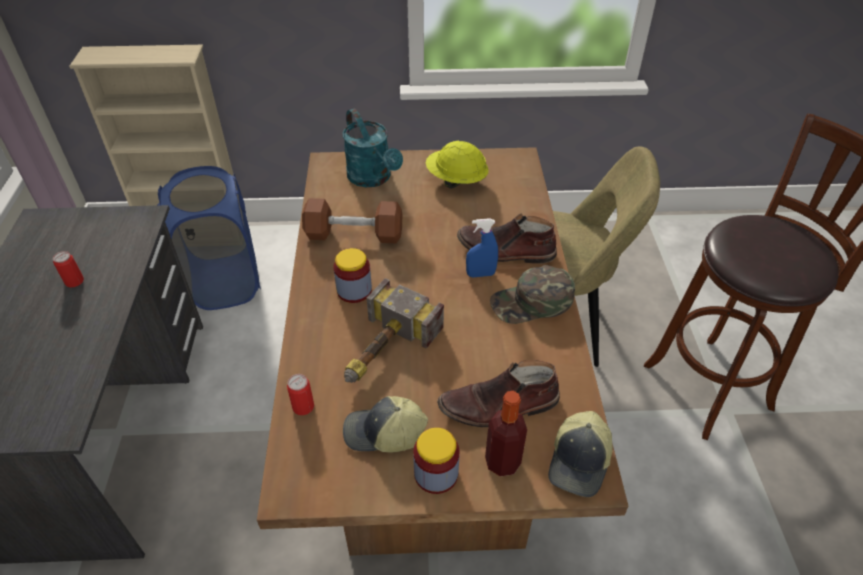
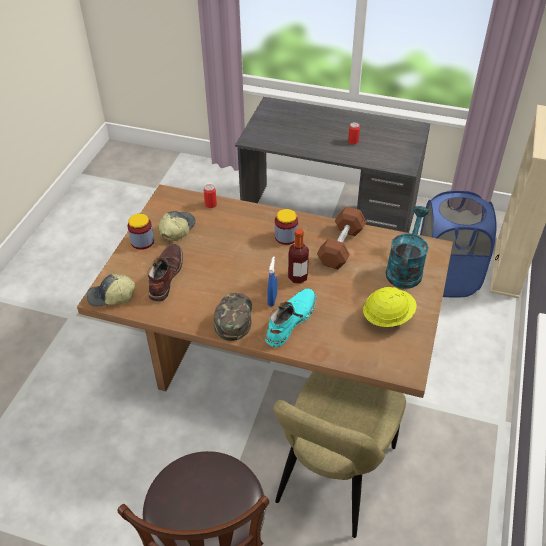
camera: 110 degrees right, 0 degrees up
(373, 178) = (405, 269): turquoise watering can -> turquoise watering can turned 120 degrees clockwise
(382, 351) = (231, 239): hammer -> none
(502, 462) = (132, 267): bottle -> bottle (298, 277)
(505, 251) = (290, 320): brown boot -> turquoise boot
(580, 462) = (111, 297): cap -> cap turned 45 degrees counterclockwise

